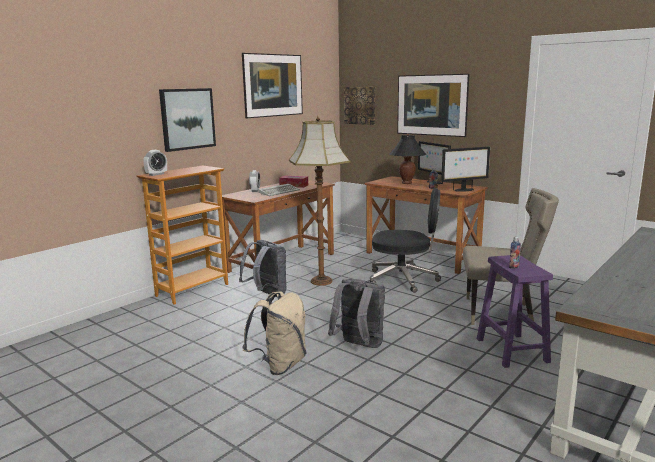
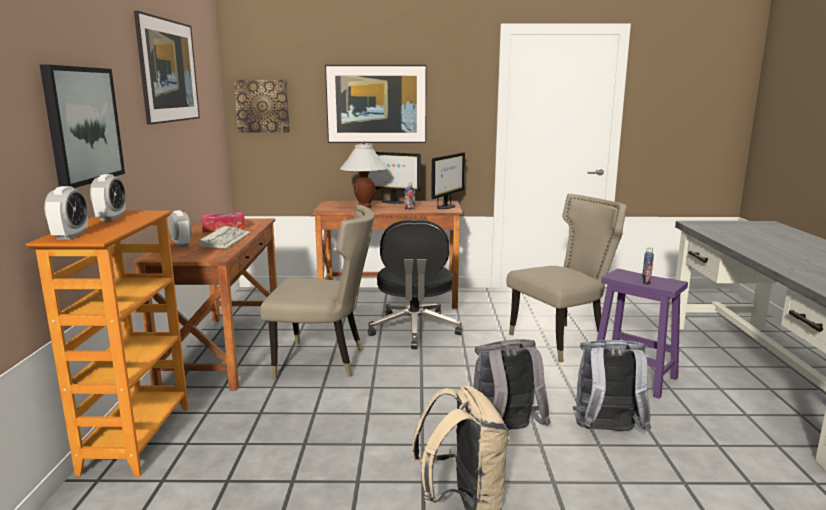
camera: 40 degrees left, 0 degrees up
(191, 169) = (111, 218): none -> alarm clock
(267, 294) = (277, 404): grey backpack -> grey backpack (606, 432)
(322, 281) = (324, 361): floor lamp -> beige chair
(404, 279) = (414, 330): black office chair -> black office chair turned 120 degrees clockwise
(407, 183) = (365, 206): black table lamp -> white table lamp

